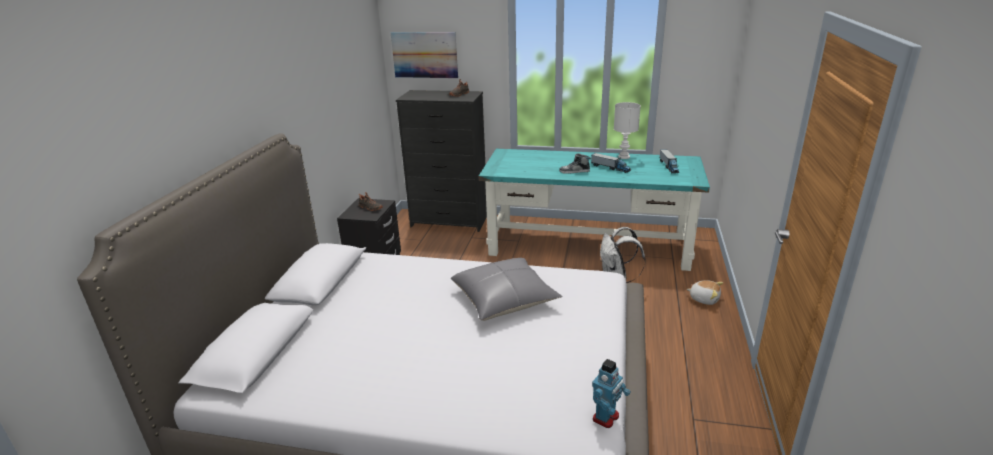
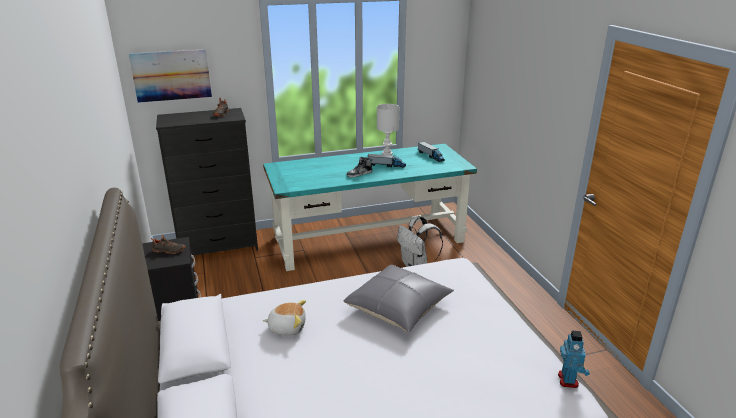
camera: 30 degrees left, 0 degrees up
(704, 299) = (491, 263): plush toy -> plush toy (287, 327)

